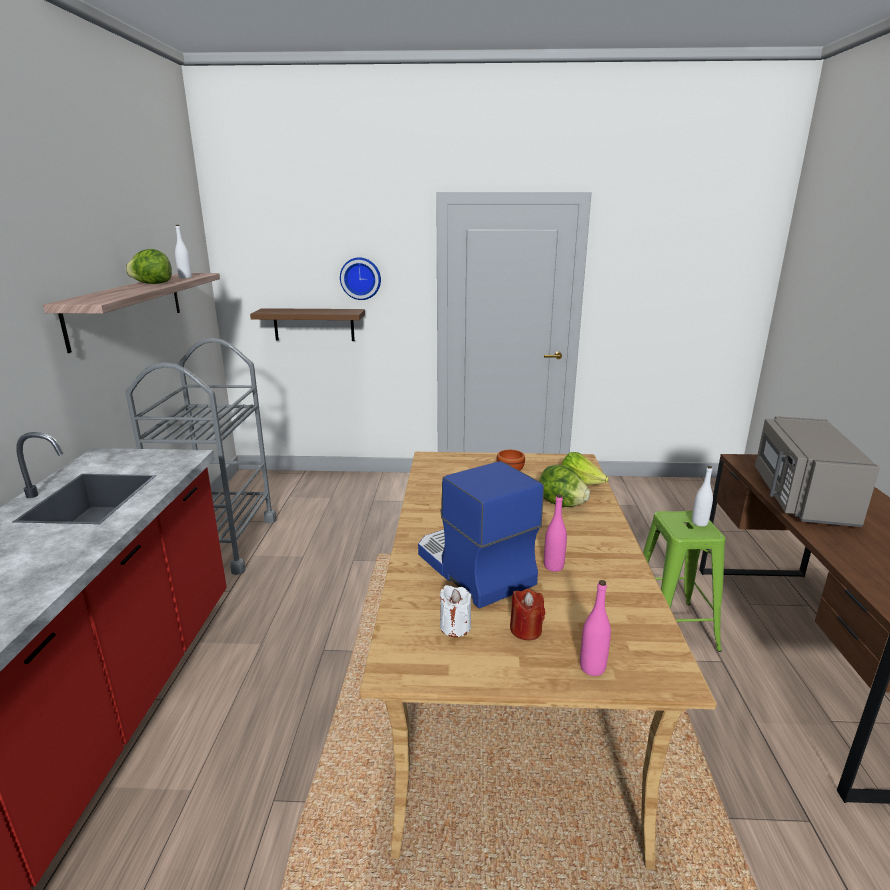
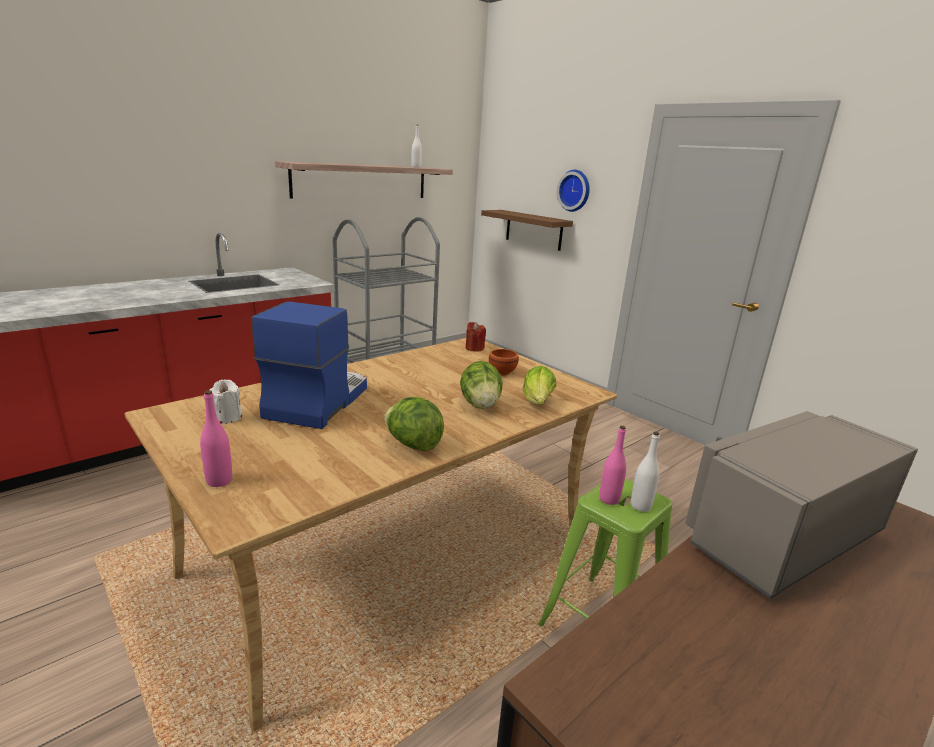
camera: 45 degrees right, 0 degrees up
(152, 284) = (378, 165): lettuce -> lettuce (413, 444)
(526, 630) = (249, 442): red candle -> red candle (474, 348)
(553, 566) = (361, 428): pink bottle -> pink bottle (609, 499)

